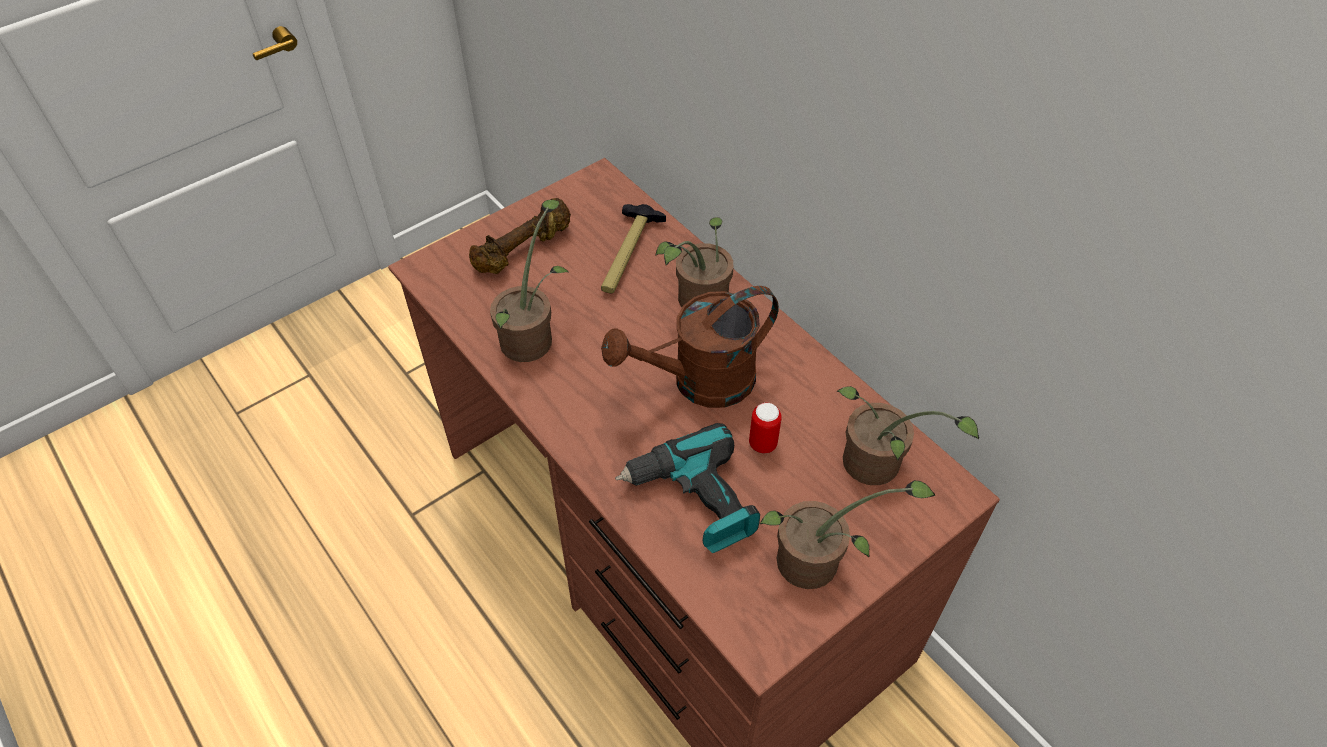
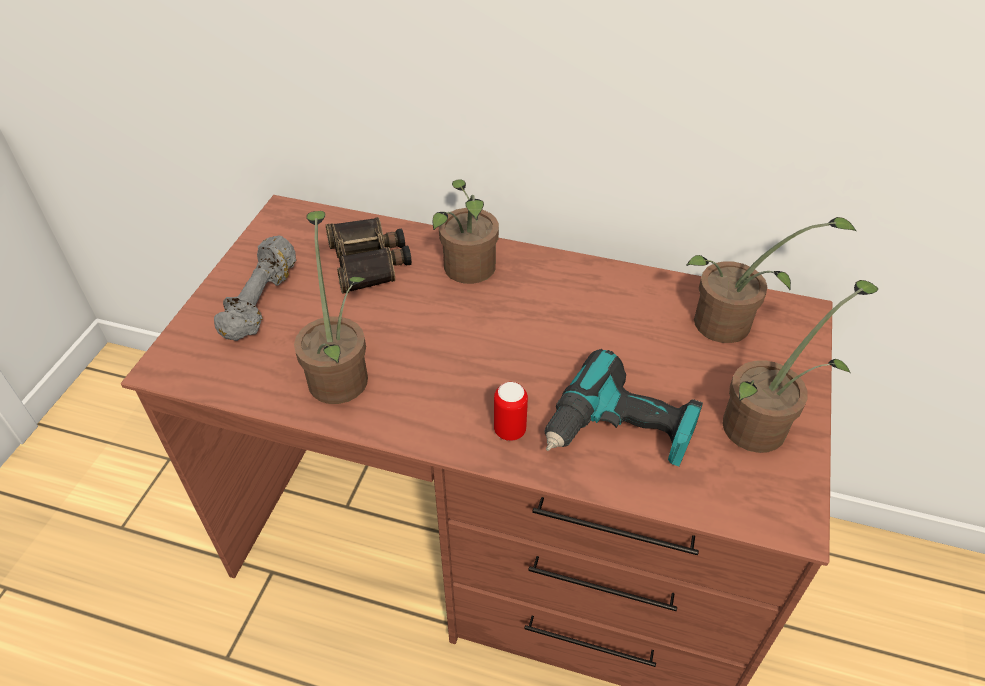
camera: 35 degrees left, 5 degrees down
(524, 250) = (262, 302): brown dumbbell -> grey dumbbell
(628, 254) = (369, 261): hammer -> binoculars
(700, 383) = (532, 334): brown watering can -> none
(762, 444) = (630, 355): can -> can (510, 431)

